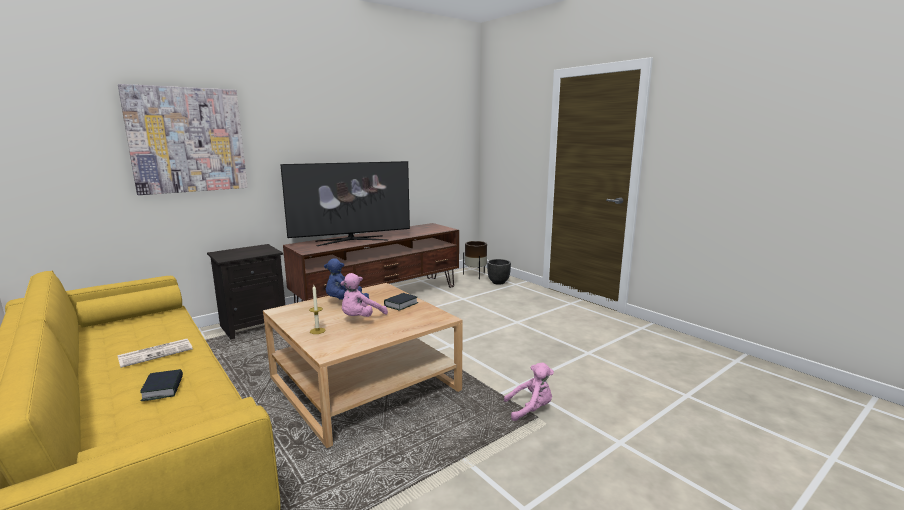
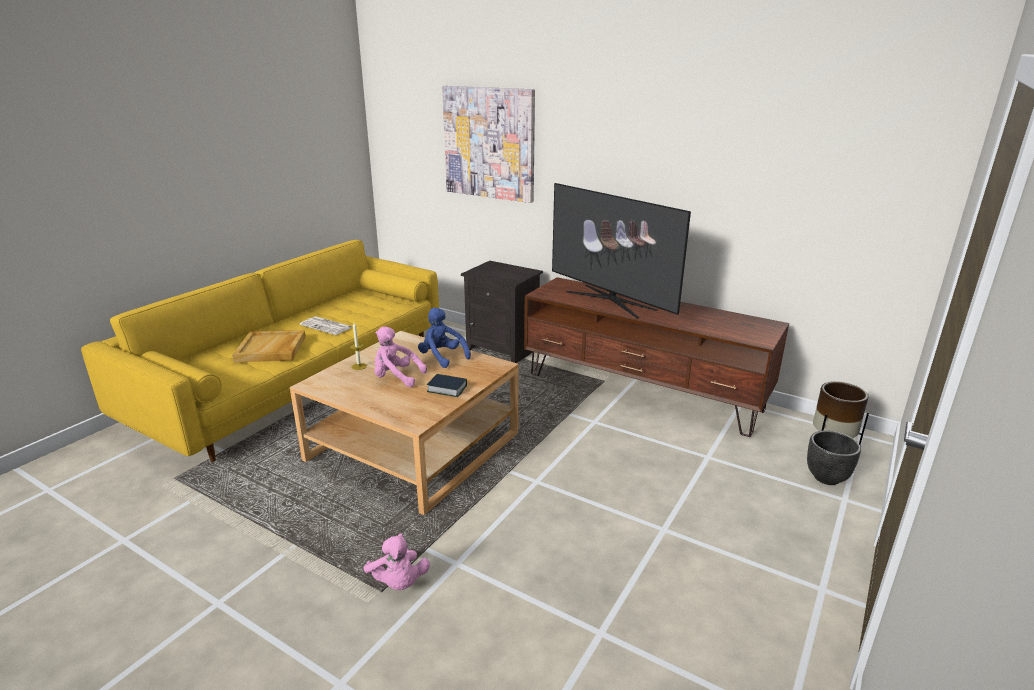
camera: 70 degrees right, 10 degrees up
(163, 389) = (271, 349): book -> beige tray

